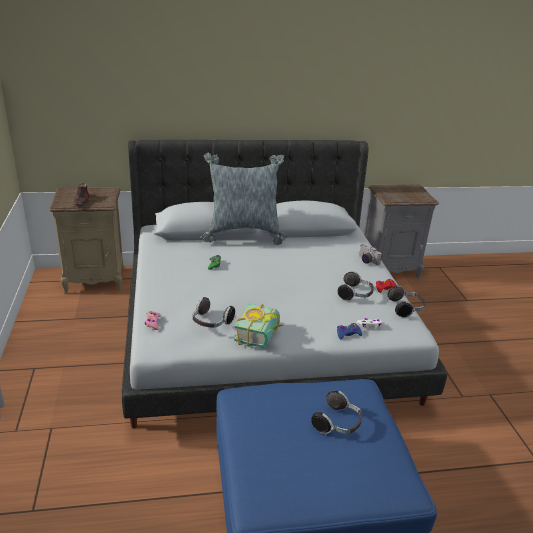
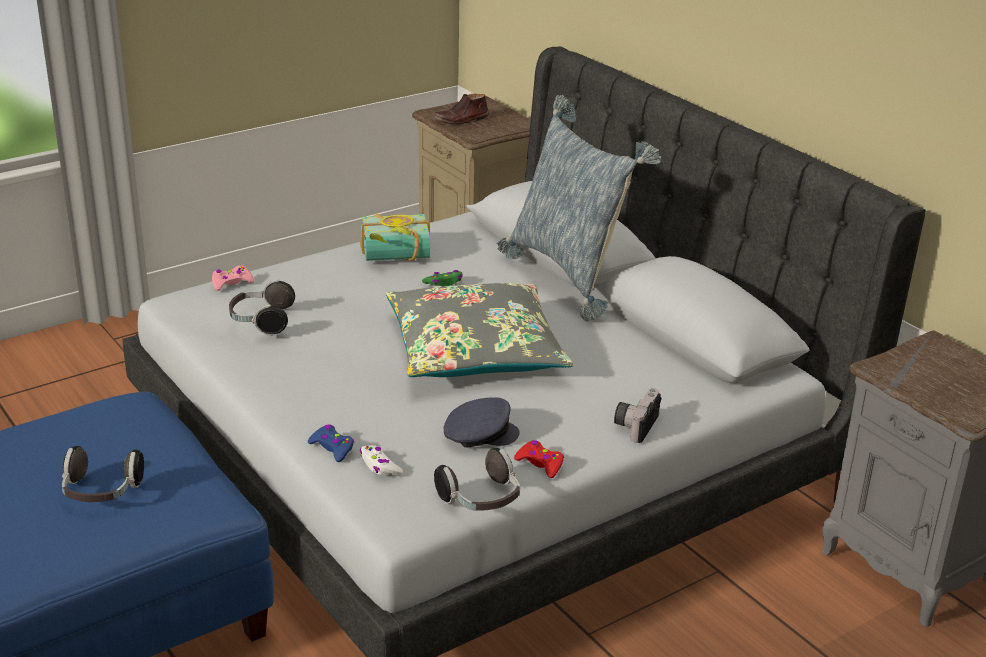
camera: 65 degrees right, 0 degrees up
(262, 336) = (263, 371): book -> book (396, 258)
(283, 275) = (475, 350): none -> grey pillow
(355, 295) = (479, 434): headphones -> grey cap

